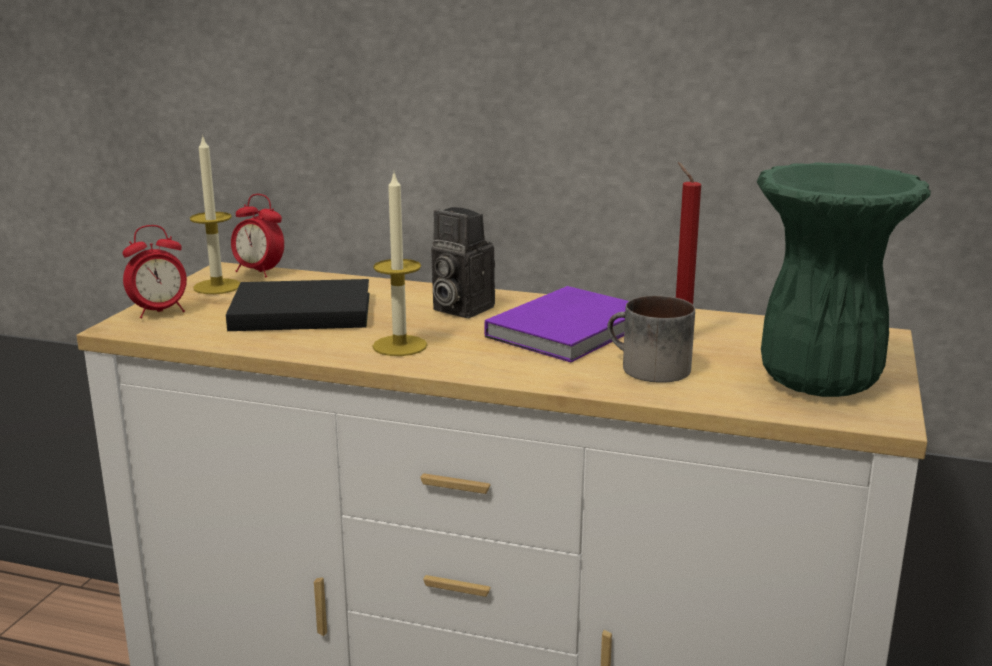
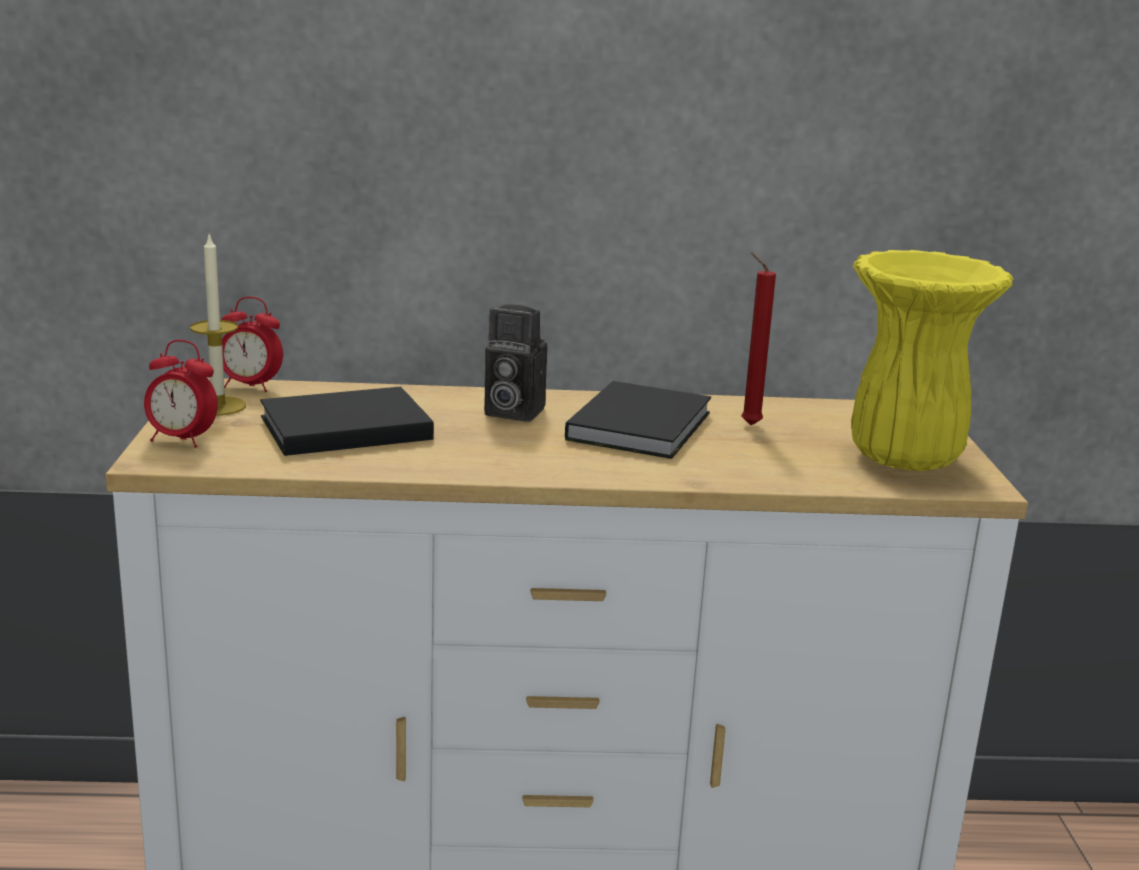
camera: 20 degrees left, 0 degrees up
(160, 312) = (182, 440): alarm clock -> alarm clock turned 60 degrees clockwise
(400, 346) = (487, 456): candle -> none
(573, 329) = (643, 425): purple book -> black book
(646, 368) = (745, 458): mug -> none
(818, 382) = (903, 457): green vase -> yellow vase

